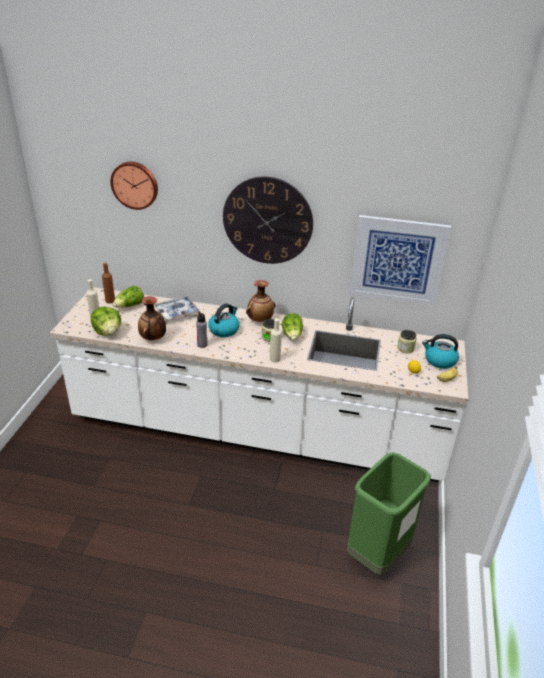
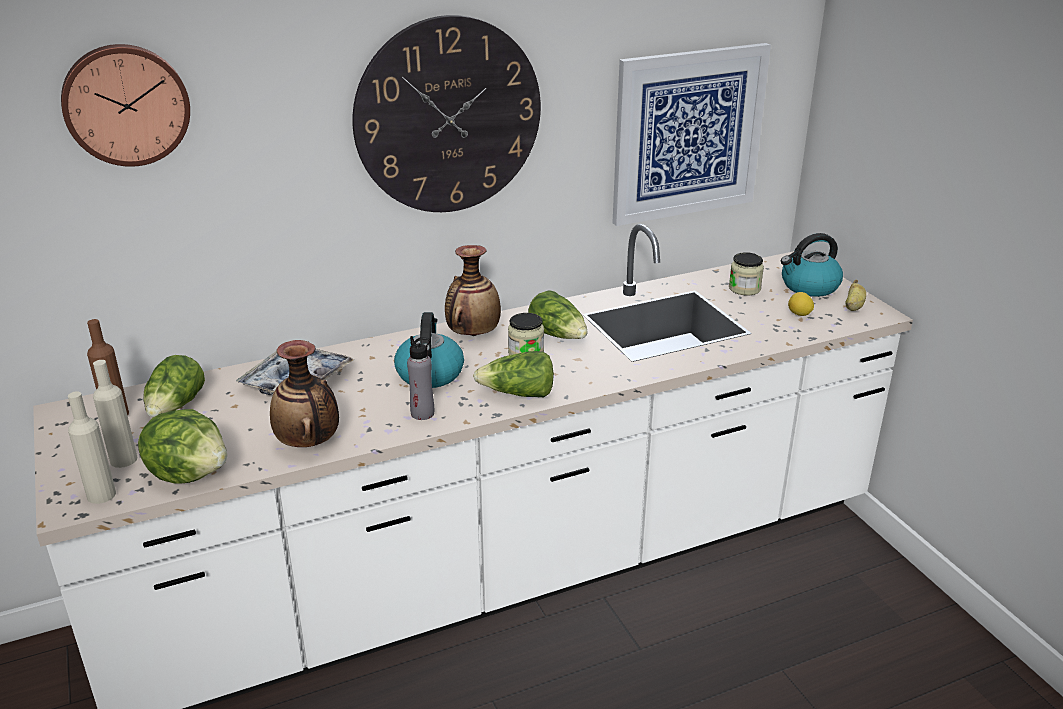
camera: 35 degrees left, 5 degrees down
(245, 353) = (518, 394): none -> lettuce
(275, 359) = (581, 382): beige bottle -> beige bottle (101, 495)
(378, 555) = (891, 655): green trash can -> none

